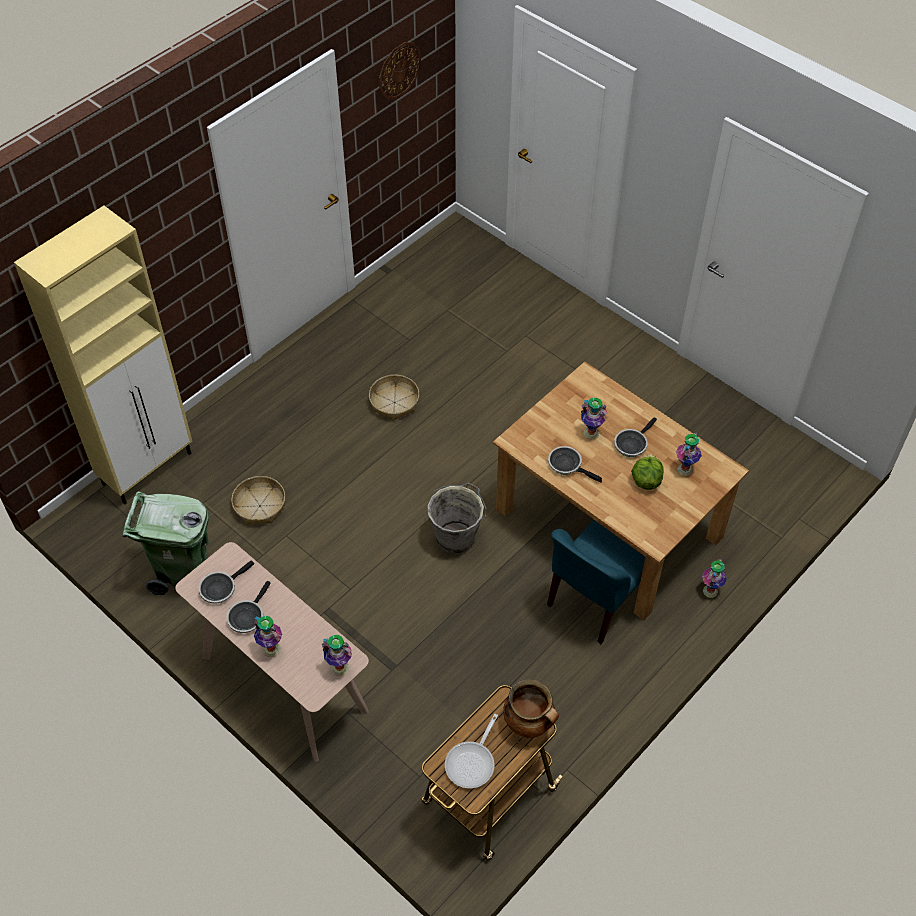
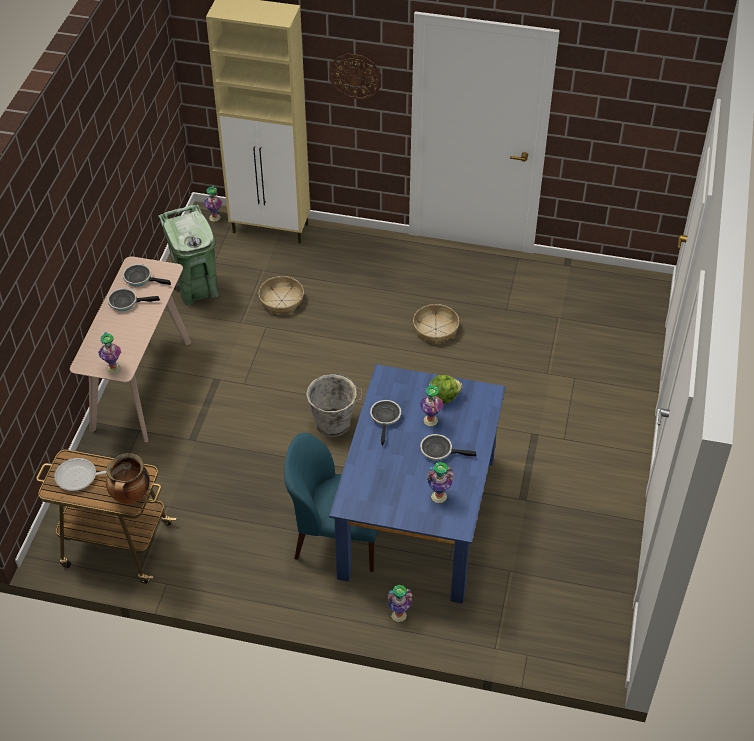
camera: 60 degrees right, 5 degrees down
(271, 649) = (107, 326): vase -> vase (214, 217)
(399, 70) = (631, 96): wall clock -> wall clock (355, 76)
(606, 523) = (417, 514): brown dining table -> blue dining table
(646, 480) = (407, 475): lettuce -> lettuce (443, 397)

